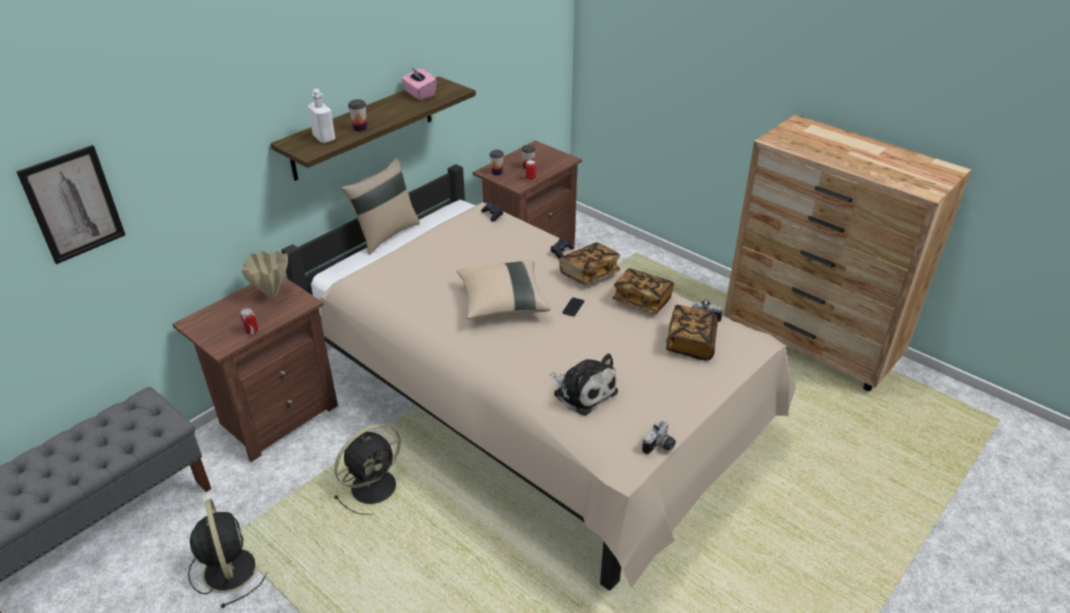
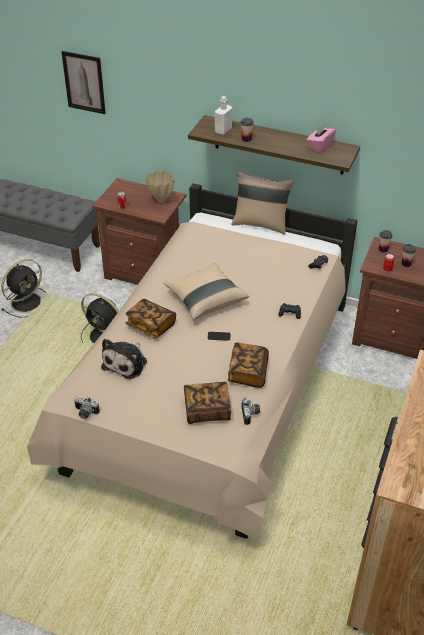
camera: 70 degrees right, 5 degrees up
(589, 274) = (267, 335): book -> book (151, 326)

